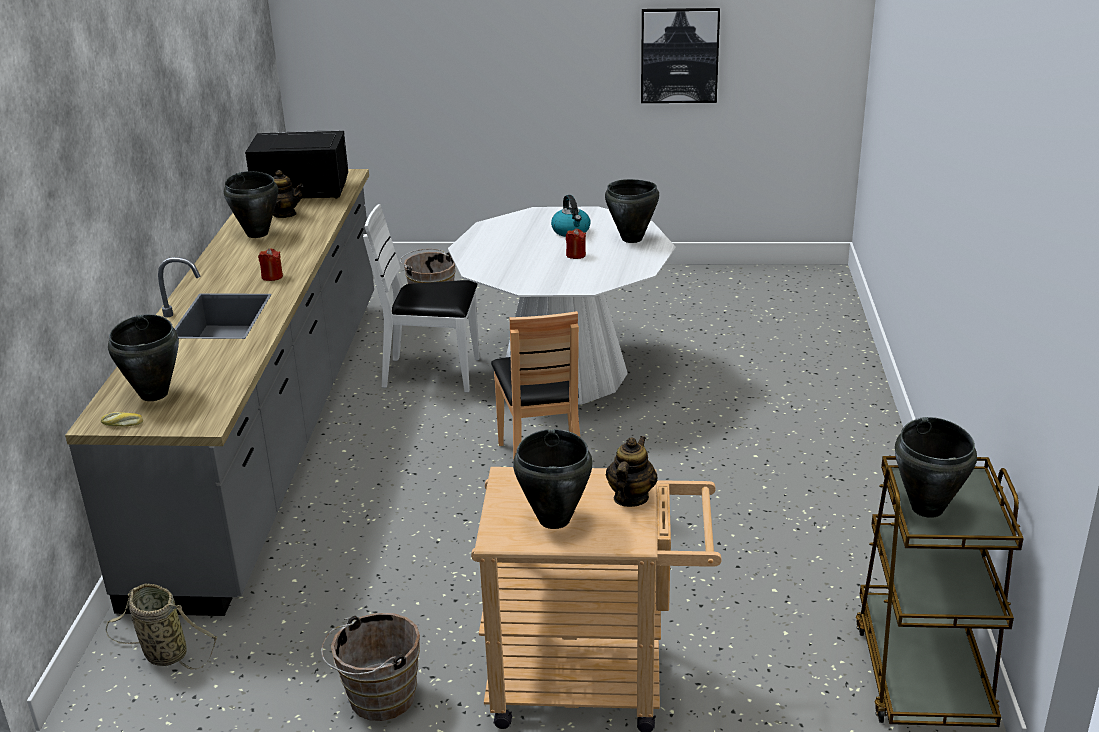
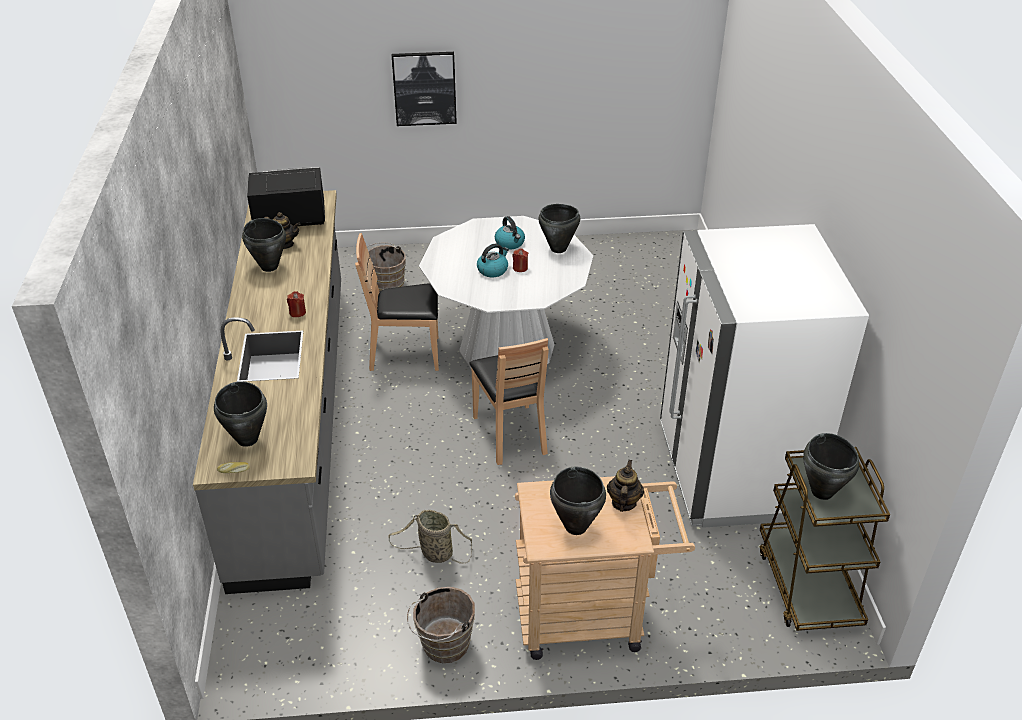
camera: 10 degrees left, 10 degrees up
(162, 653) = (273, 624): basket -> basket (434, 553)
(432, 374) = (405, 355): white chair -> brown chair
(540, 255) = (493, 270): none -> kettle
(679, 55) = (573, 82): picture -> picture (424, 88)
(837, 529) = (732, 472): none -> white fridge

